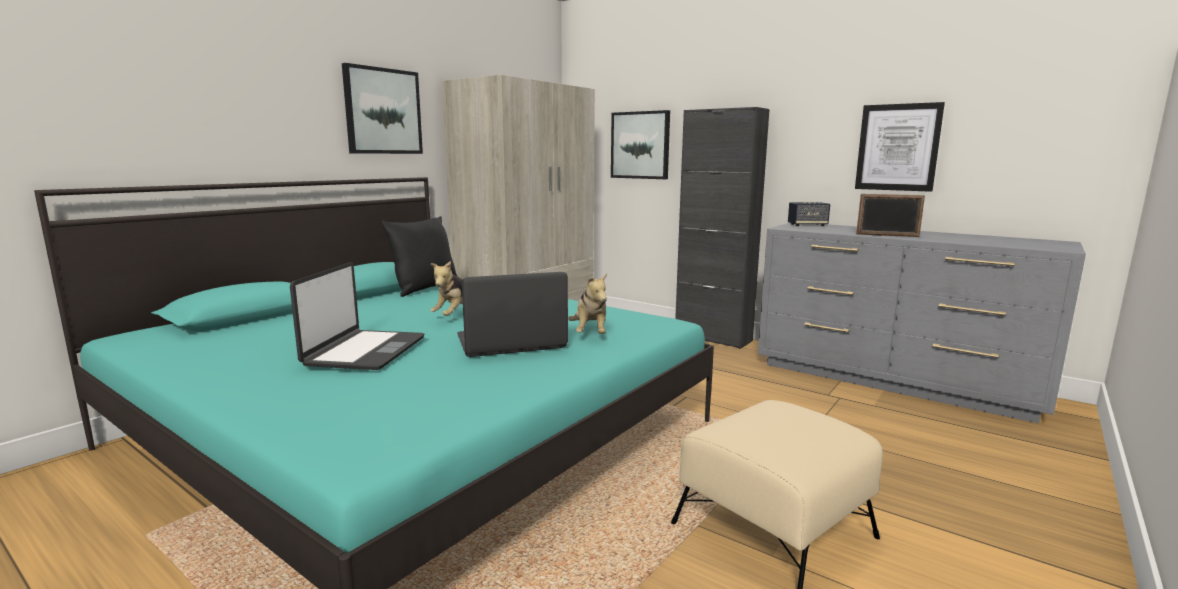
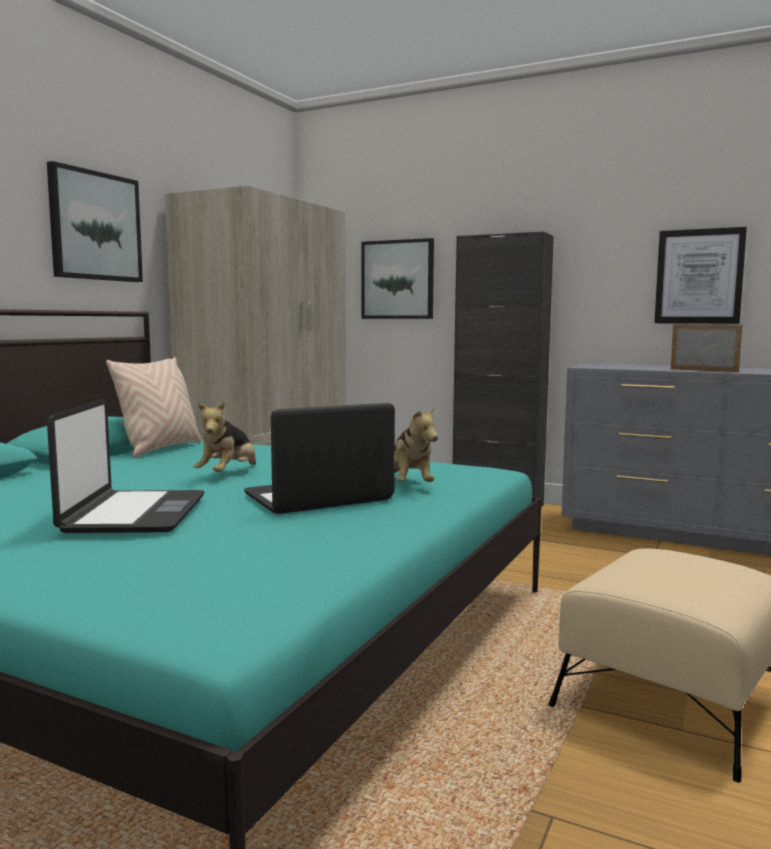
camera: 10 degrees left, 5 degrees down
(425, 289) = (160, 449): black pillow -> beige pillow
(807, 225) = (606, 364): speaker -> none
(887, 235) = (703, 370): picture frame -> picture frame turned 150 degrees counterclockwise

